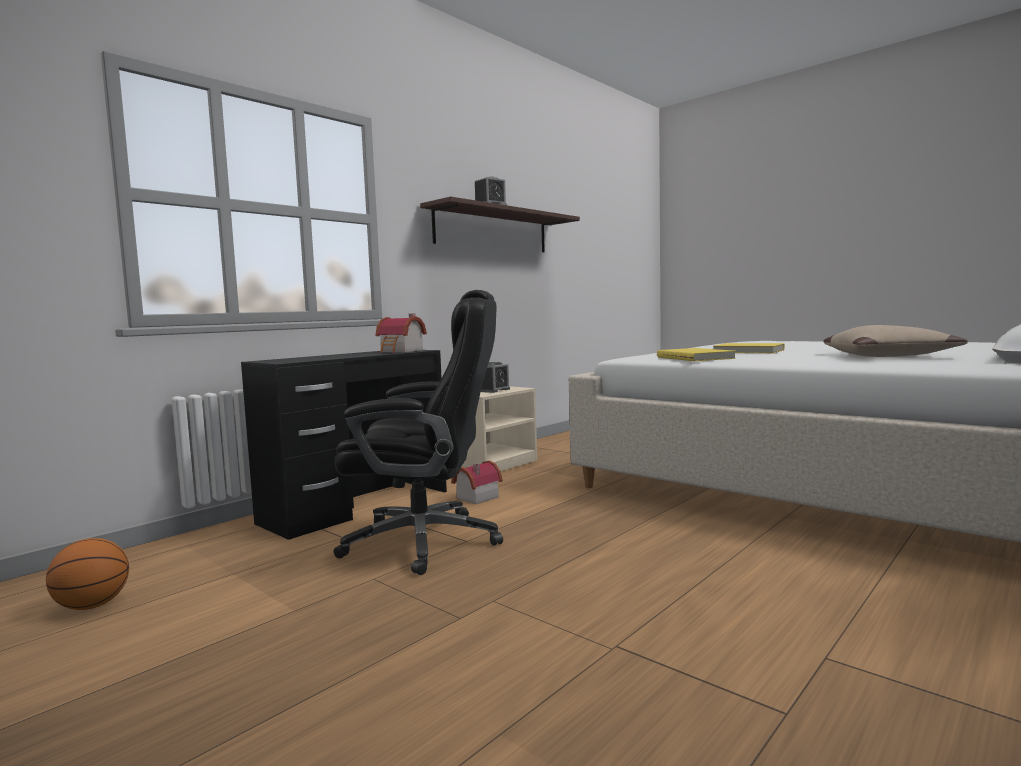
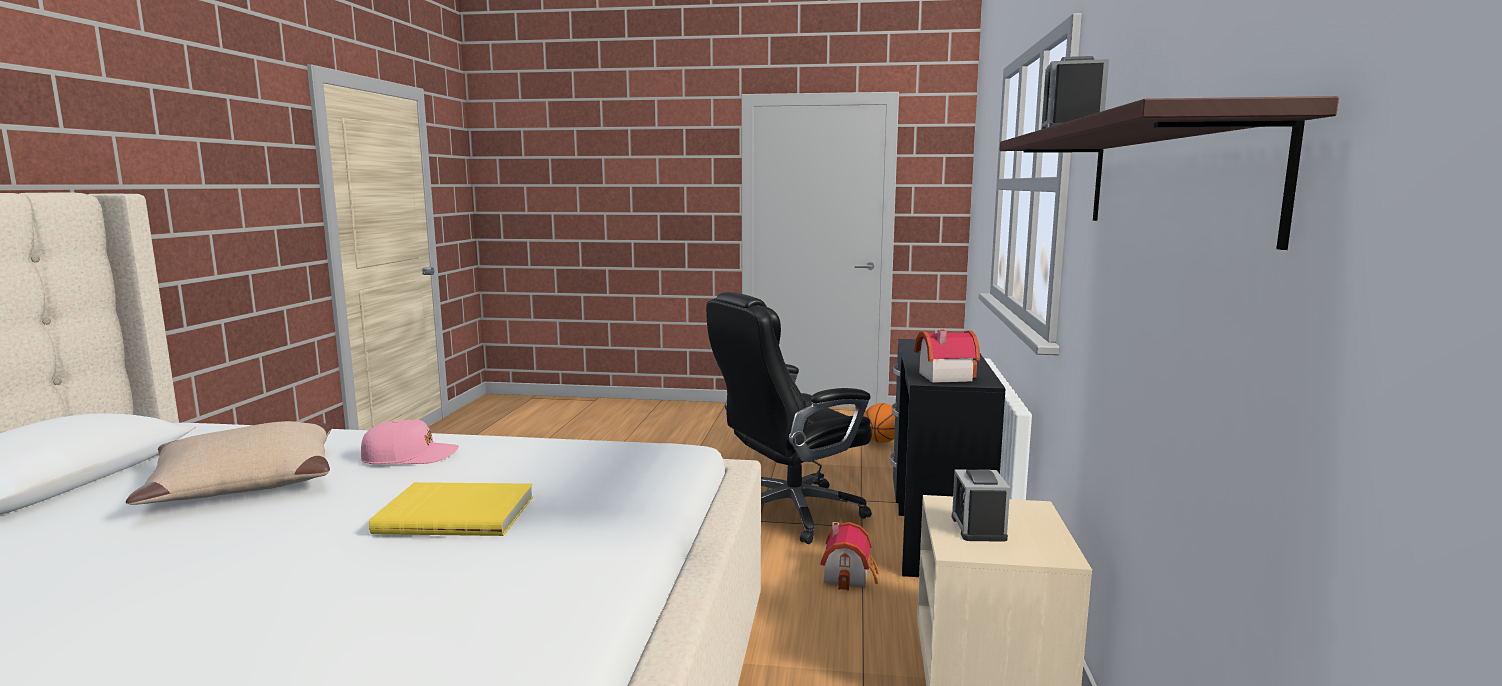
camera: 145 degrees right, 5 degrees up
(696, 358) = (556, 453): yellow book -> none
(791, 358) = (410, 457): none -> pink cap

